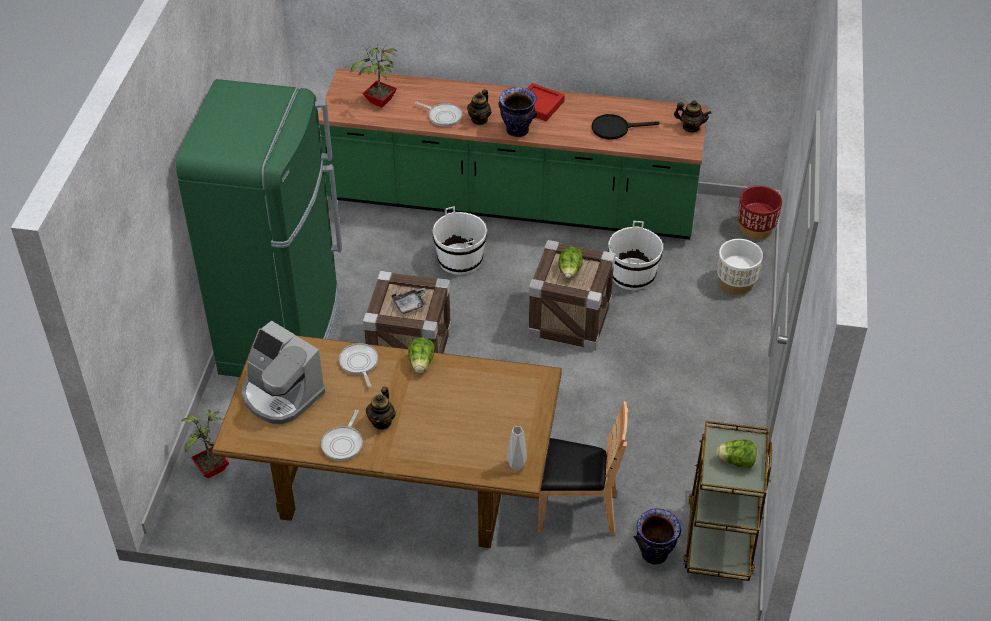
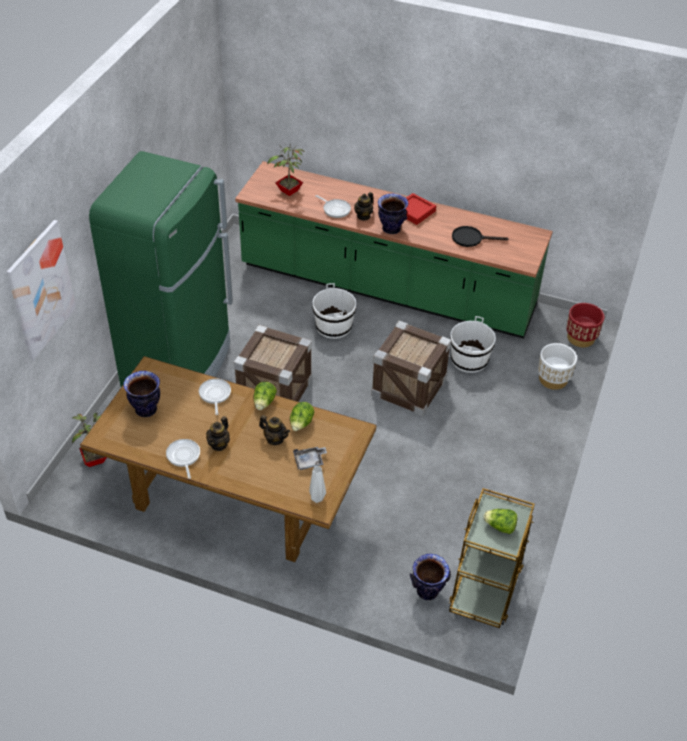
camera: 10 degrees right, 0 degrees up
(138, 268) = (41, 290): none -> picture
(281, 395) = (146, 410): coffee machine -> vase
(343, 443) = (183, 457): frying pan -> frying pan turned 135 degrees clockwise
(410, 305) = (275, 355): grey tray -> grey tray (309, 461)
(570, 271) = (410, 348): lettuce -> lettuce (301, 424)
(576, 511) = (372, 544): brown chair -> none
(691, 127) = (534, 246): teapot -> teapot (275, 439)

